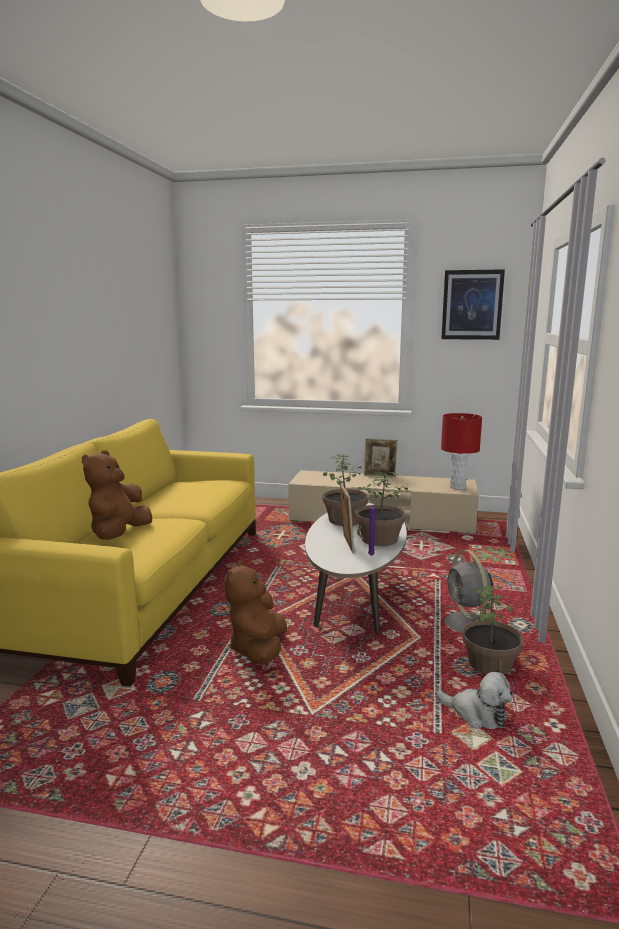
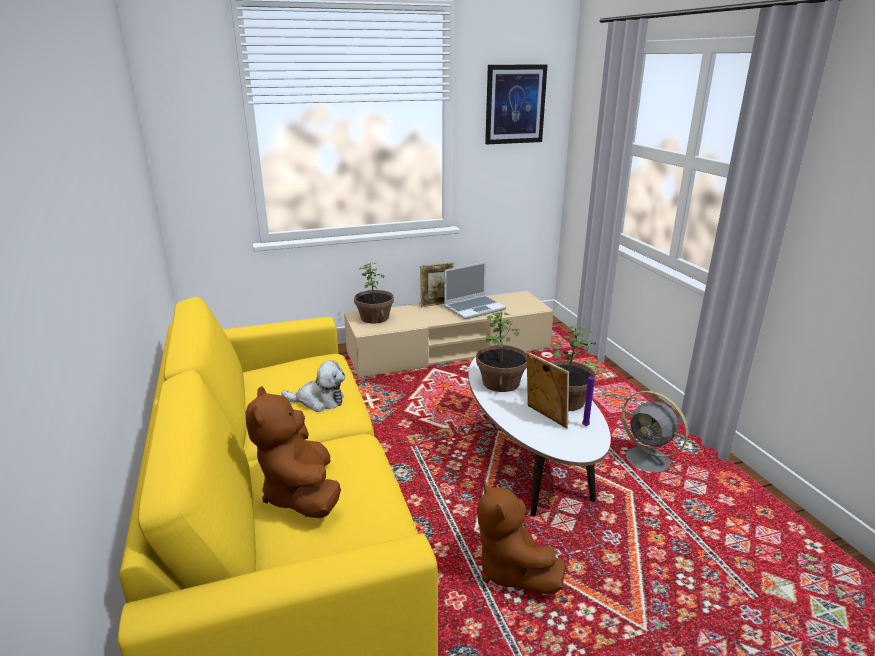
camera: 30 degrees left, 10 degrees up
(408, 482) = (474, 308): none -> laptop
(457, 487) = (525, 304): red table lamp -> none
(476, 715) = (757, 561): plush toy -> plush toy (319, 401)
(490, 664) = (710, 499): potted plant -> potted plant (375, 317)

